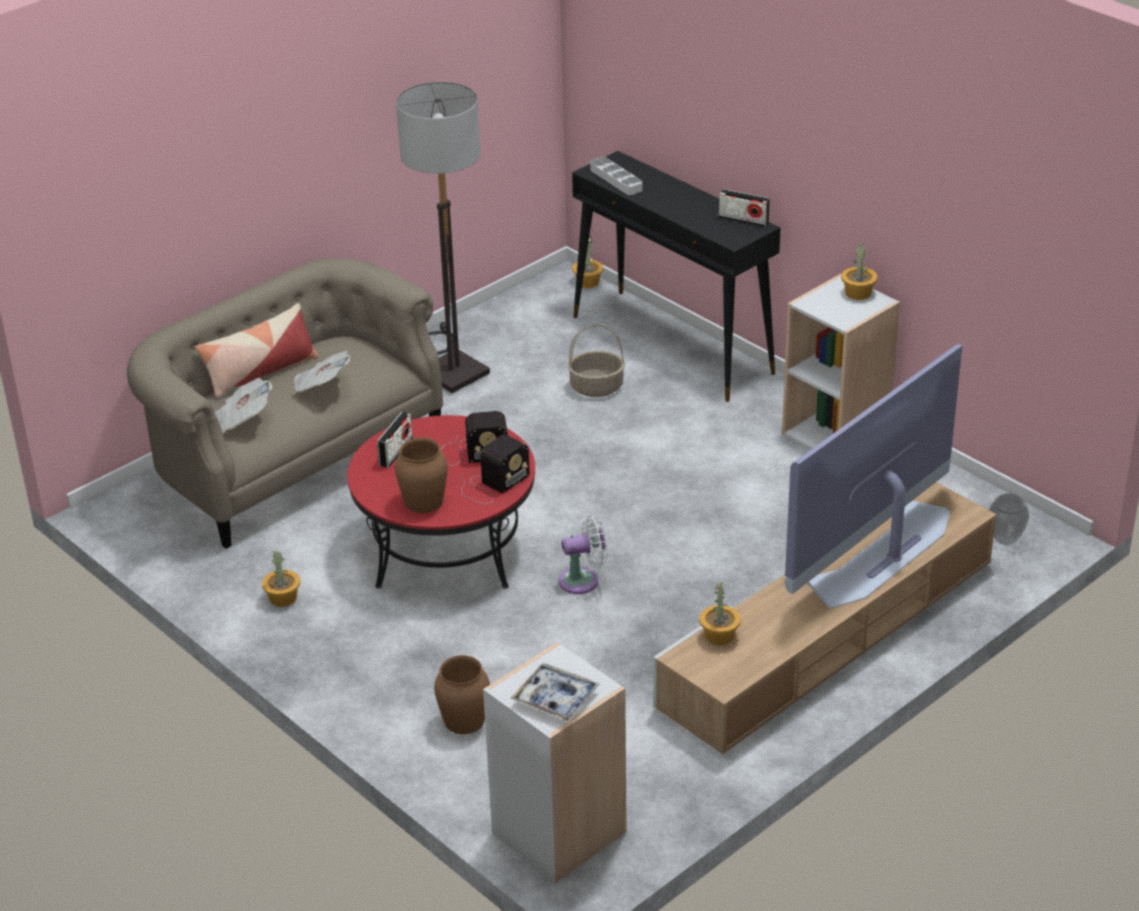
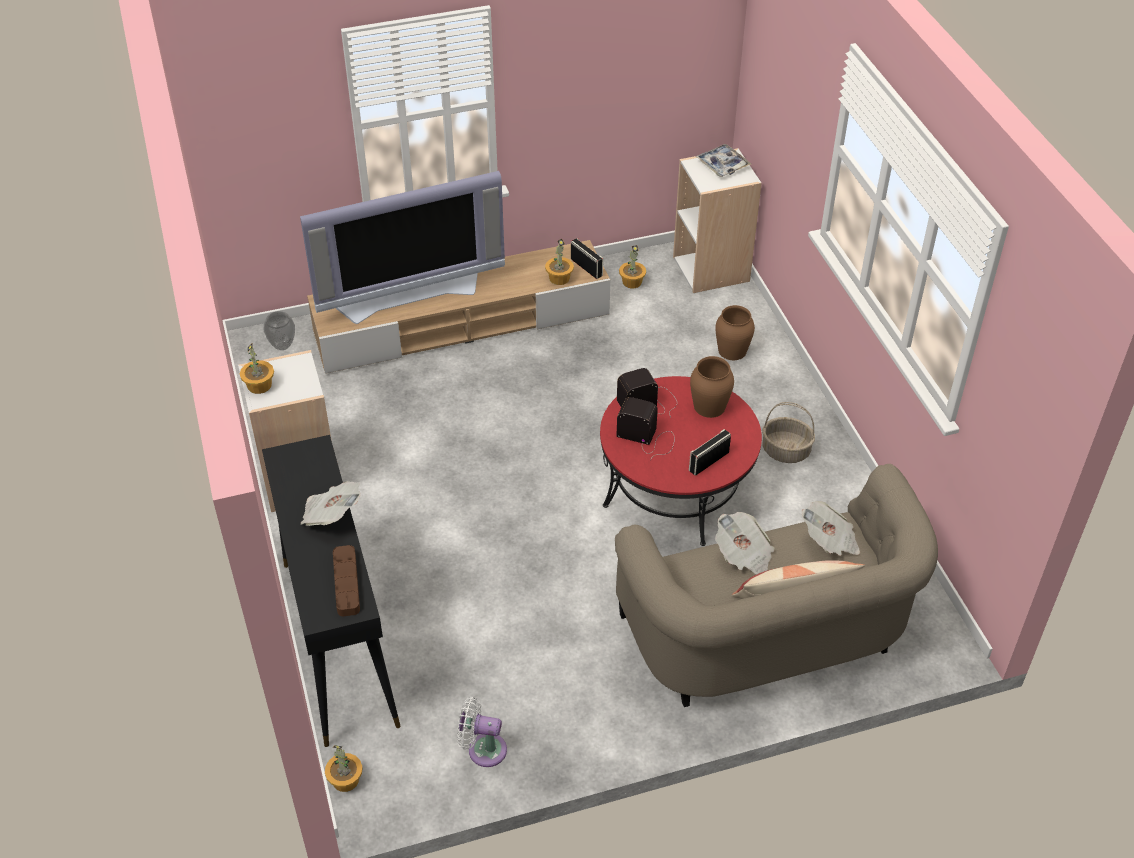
camera: 155 degrees left, 10 degrees up
(283, 598) = (822, 488): potted plant -> potted plant (632, 281)
(449, 365) = (564, 705): floor lamp -> none
(583, 580) = (592, 421): white fan -> white fan (483, 749)
(596, 387) = (448, 614): basket -> basket (786, 451)
(616, 179) = (346, 583): grey tray -> brown tray
(671, 208) = (331, 515): none -> newspaper
(743, 220) = (284, 470): radio -> radio (586, 267)

